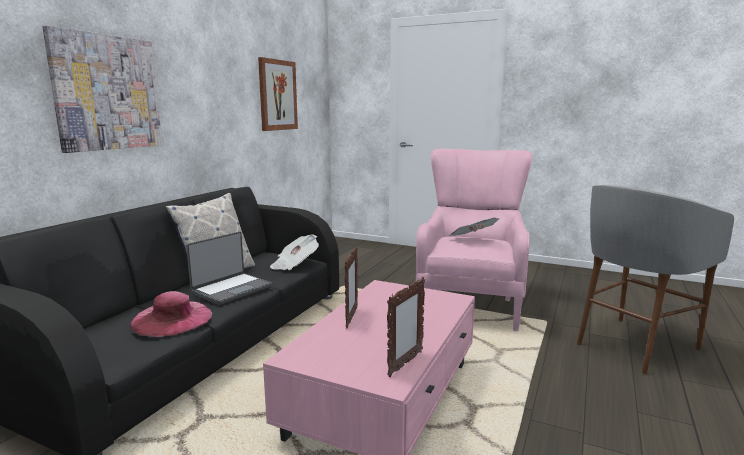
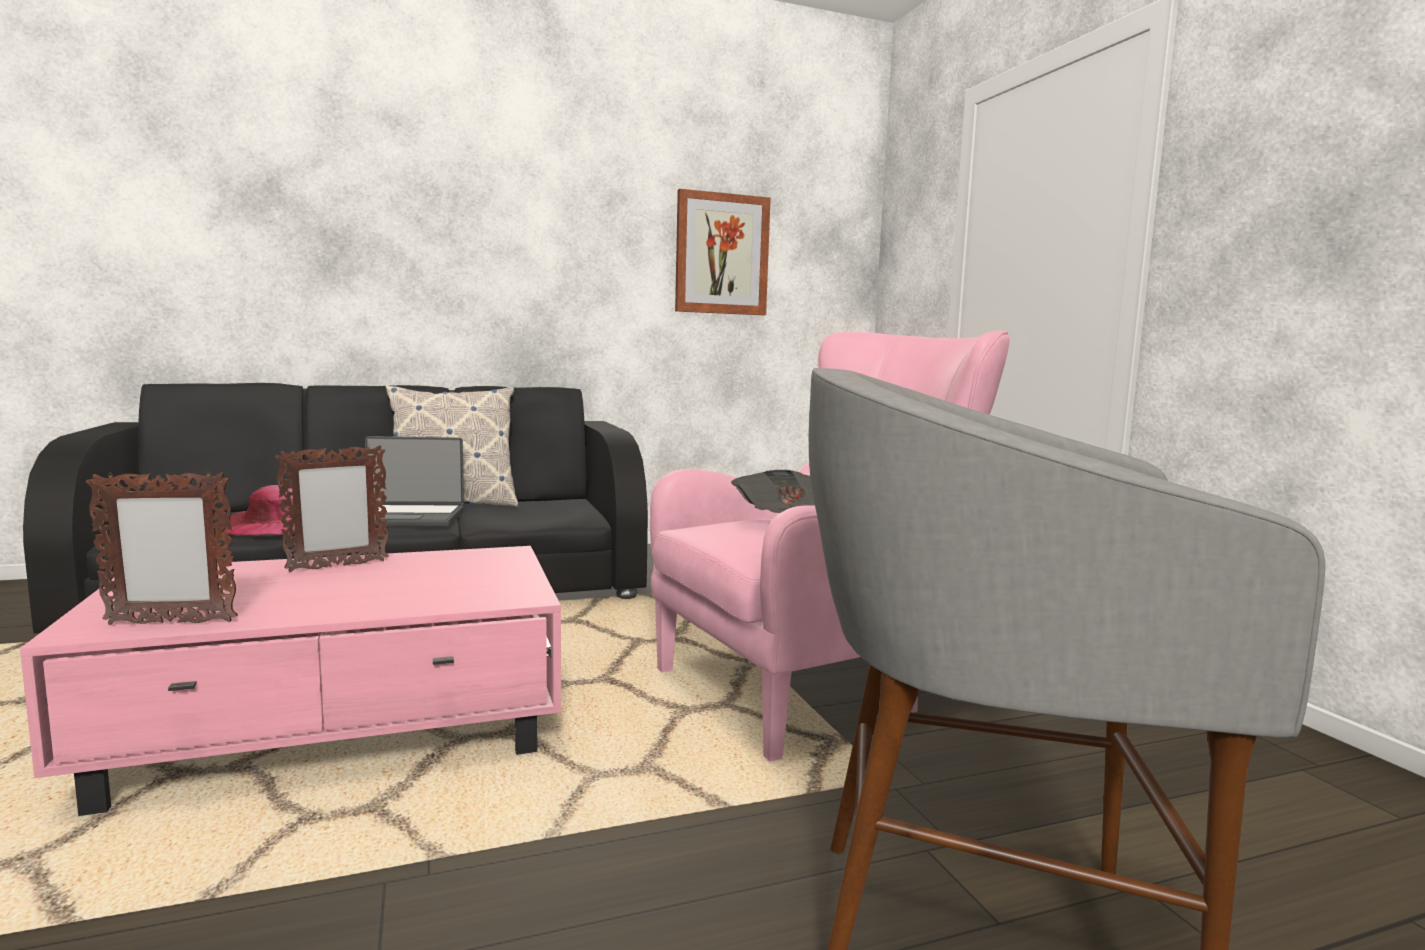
camera: 45 degrees right, 5 degrees down
(107, 93) = (373, 235): picture -> none
(294, 265) = (560, 518): newspaper -> none

